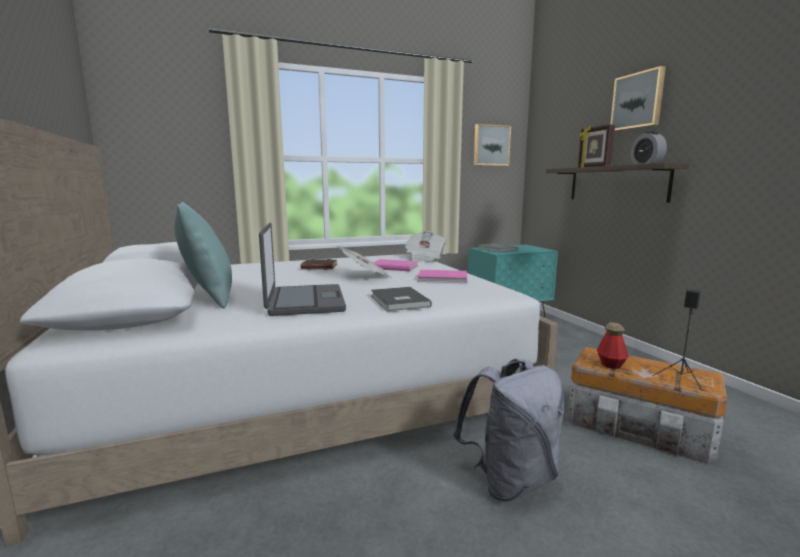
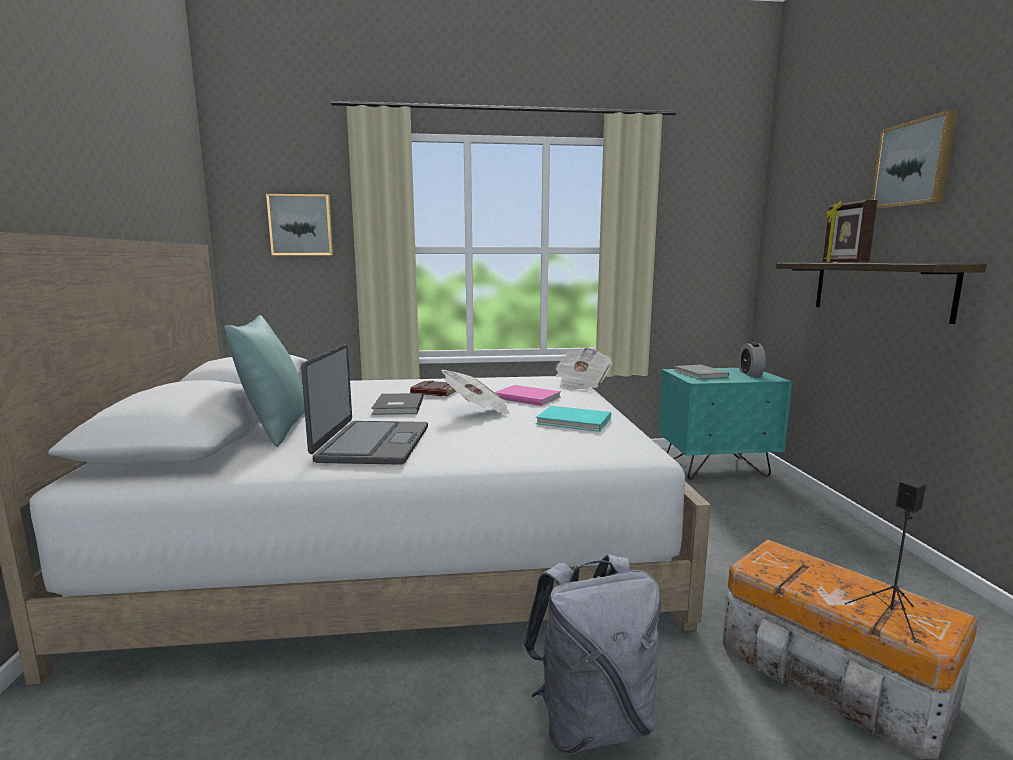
camera: 15 degrees right, 0 degrees up
(398, 301) = (482, 454): grey book -> grey book (397, 406)
(443, 279) = (574, 421): pink book -> turquoise book
(491, 145) = (704, 227): picture -> picture (301, 225)
(611, 364) = (788, 574): bottle -> none
(646, 164) = (916, 263): alarm clock -> alarm clock (750, 374)

